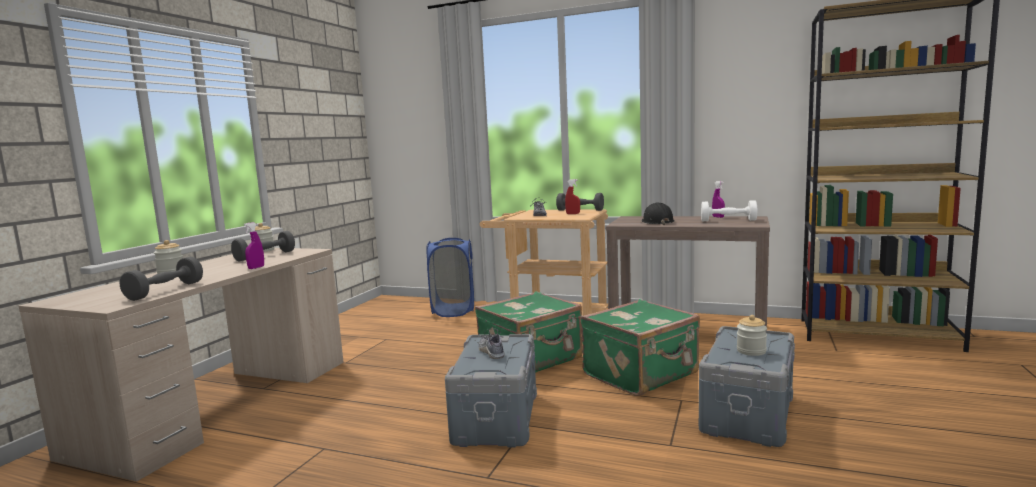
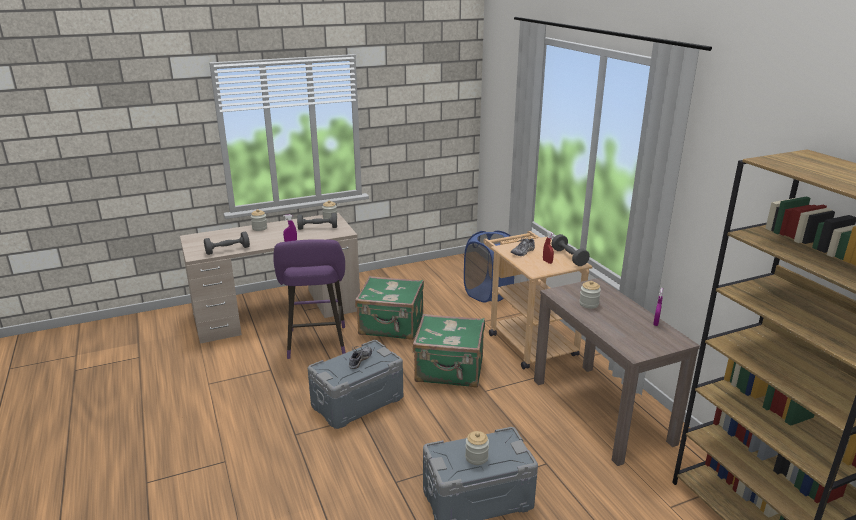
camera: 45 degrees right, 15 degrees up
(344, 403) = (317, 344): none -> purple stool
(642, 374) = (485, 426): green suitcase -> green suitcase (391, 326)
(657, 222) = (589, 304): black hard hat -> jar
(728, 220) = (641, 334): white dumbbell -> none

